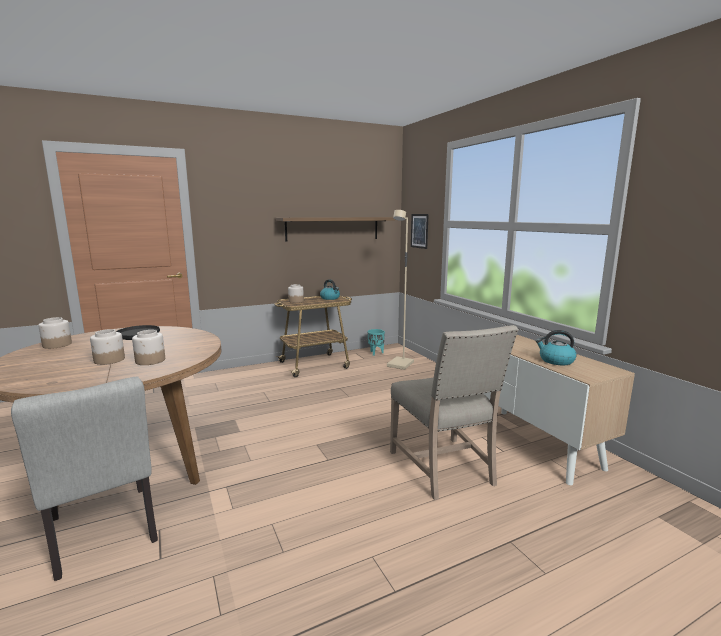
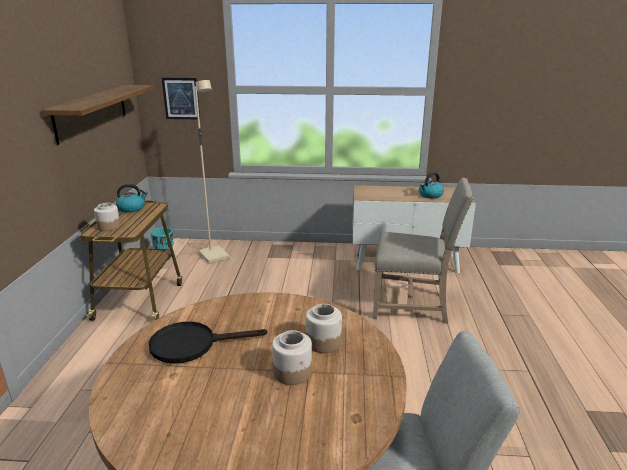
camera: 60 degrees left, 10 degrees up
(57, 345) = (147, 425): jar -> none

